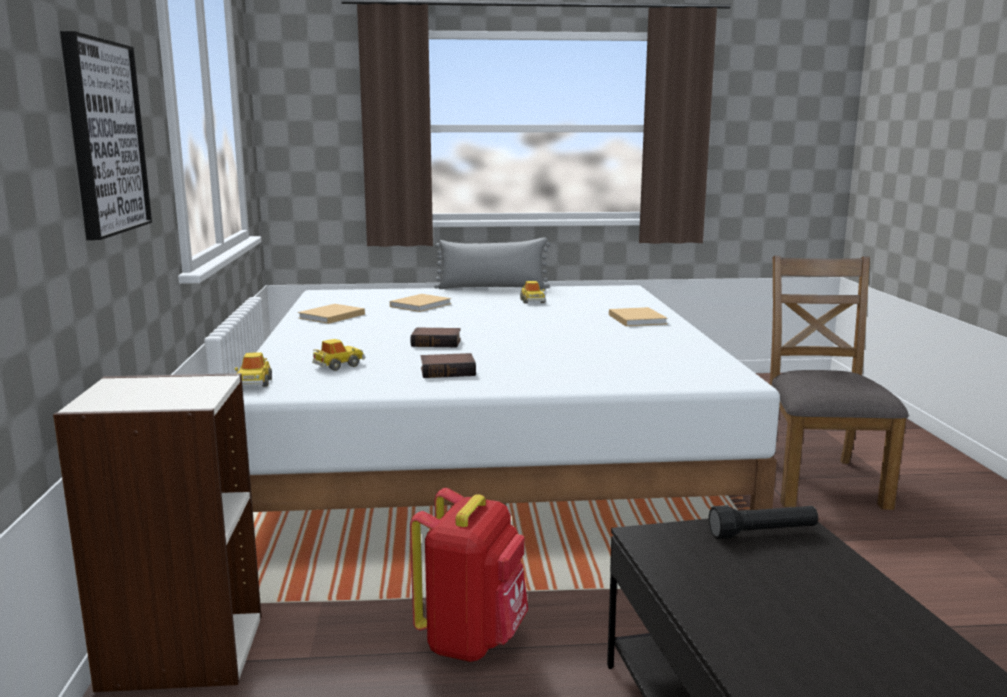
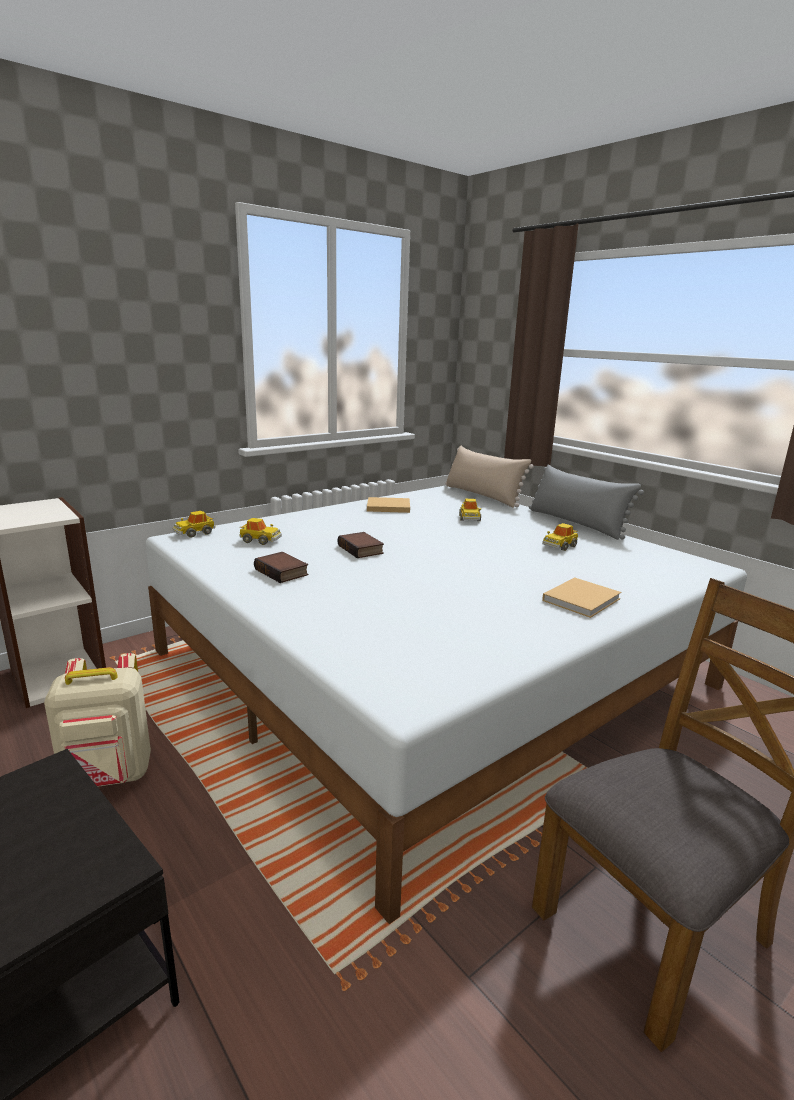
camera: 55 degrees right, 5 degrees up
(104, 137) = (103, 347): picture -> none
(367, 290) = (482, 495): none -> beige pillow
(422, 305) = (469, 518): beige book -> toy car
(472, 640) = (109, 777): red backpack -> beige backpack
(763, 533) = (74, 850): black flashlight -> none

